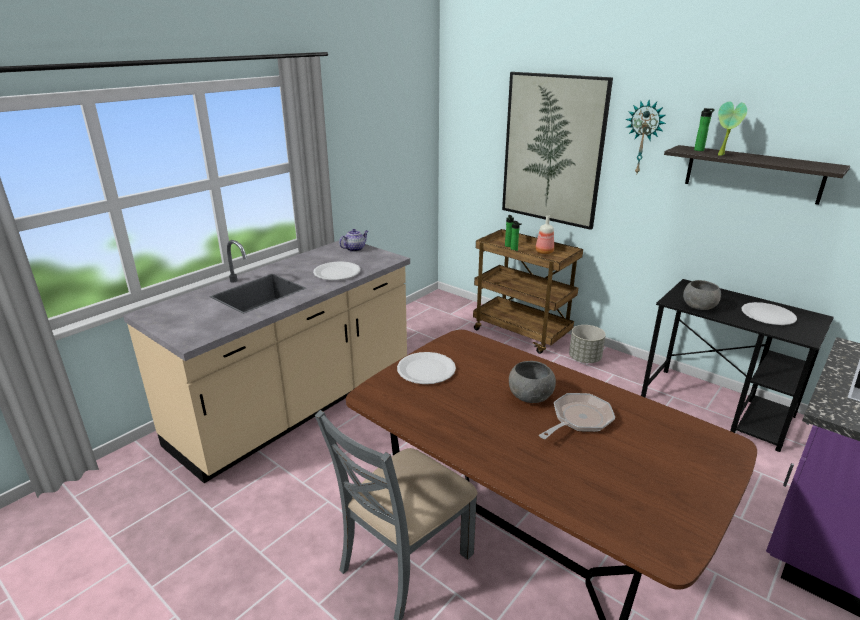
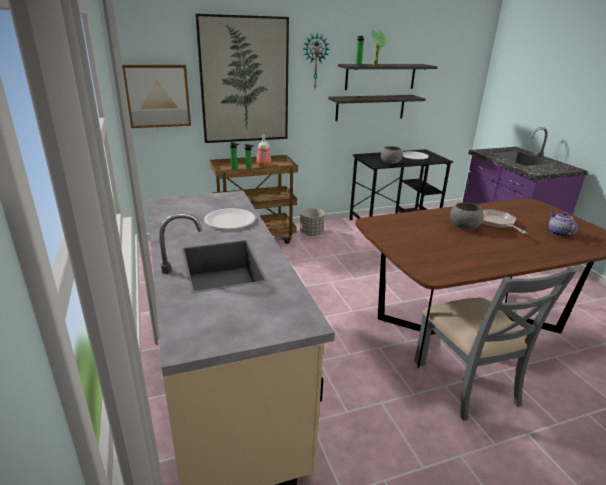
camera: 60 degrees left, 0 degrees up
(355, 249) = (184, 202): teapot -> teapot (558, 233)
(426, 370) = (407, 245): white plate -> none
(470, 152) = (157, 96): none -> picture
(727, 218) = (370, 107): none -> shelf

